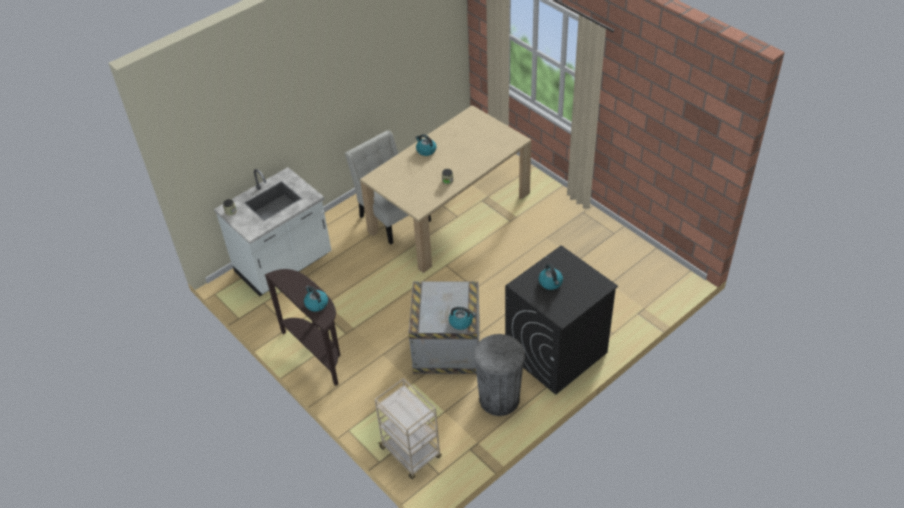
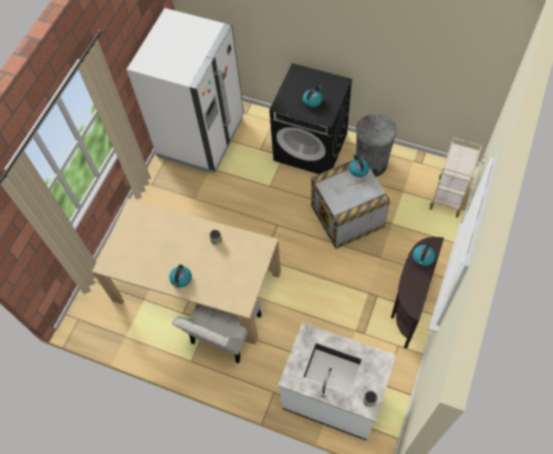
camera: 115 degrees left, 15 degrees up
(624, 265) = (201, 137): none -> white fridge

